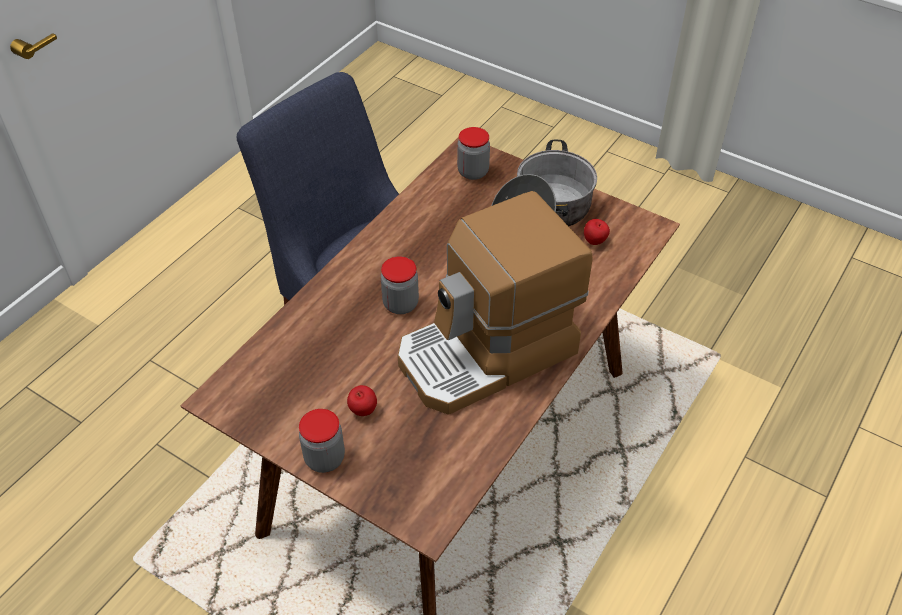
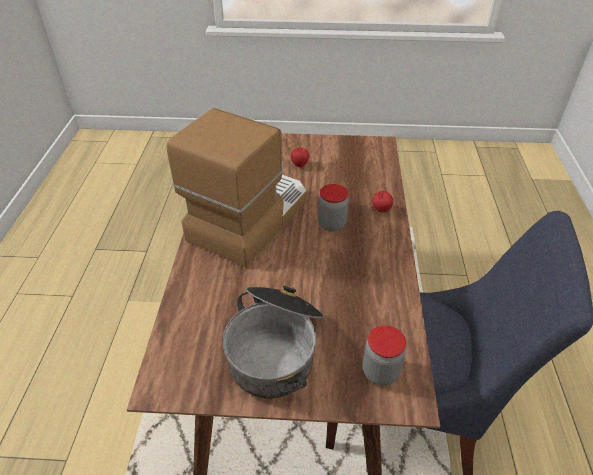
camera: 150 degrees right, 5 degrees down
(324, 458) = (300, 142): jar -> none
(595, 242) = (210, 342): apple -> apple (381, 210)

